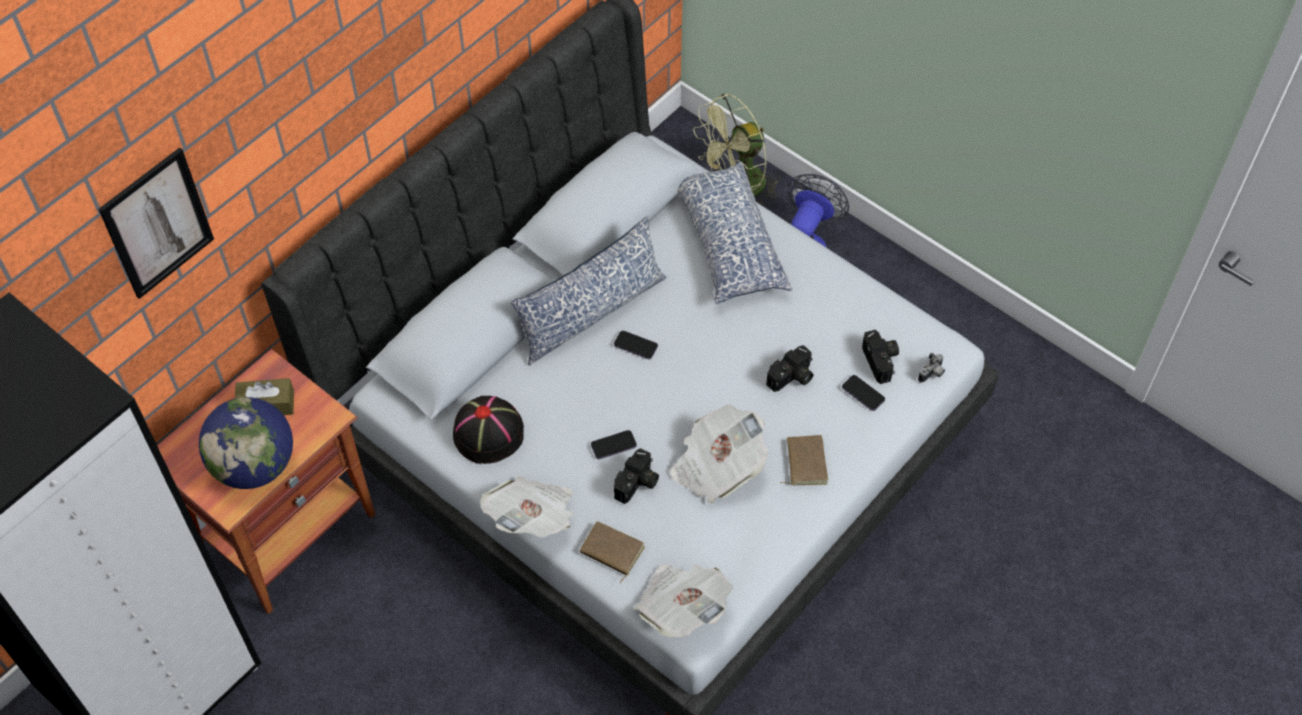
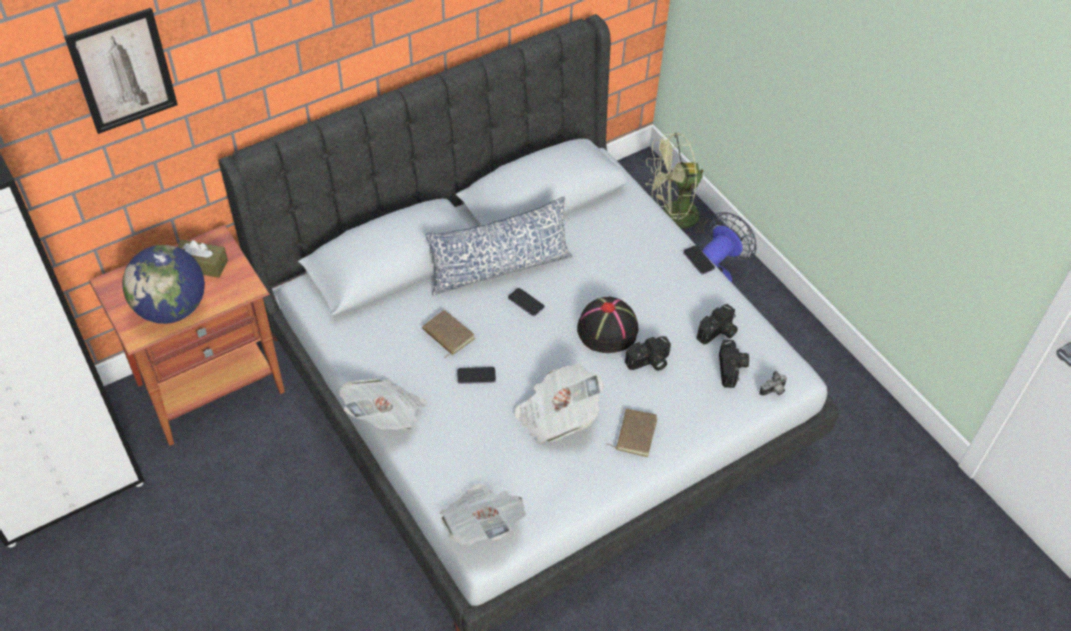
camera: 15 degrees right, 5 degrees down
(489, 433) = (378, 339): black hat -> black hat (608, 329)
(611, 551) = (440, 461): brown book -> brown book (447, 335)
(637, 484) = (484, 412): camera -> camera (718, 333)
(728, 244) = (634, 243): pillow -> none
(863, 394) = (706, 391): phone -> phone (698, 261)

